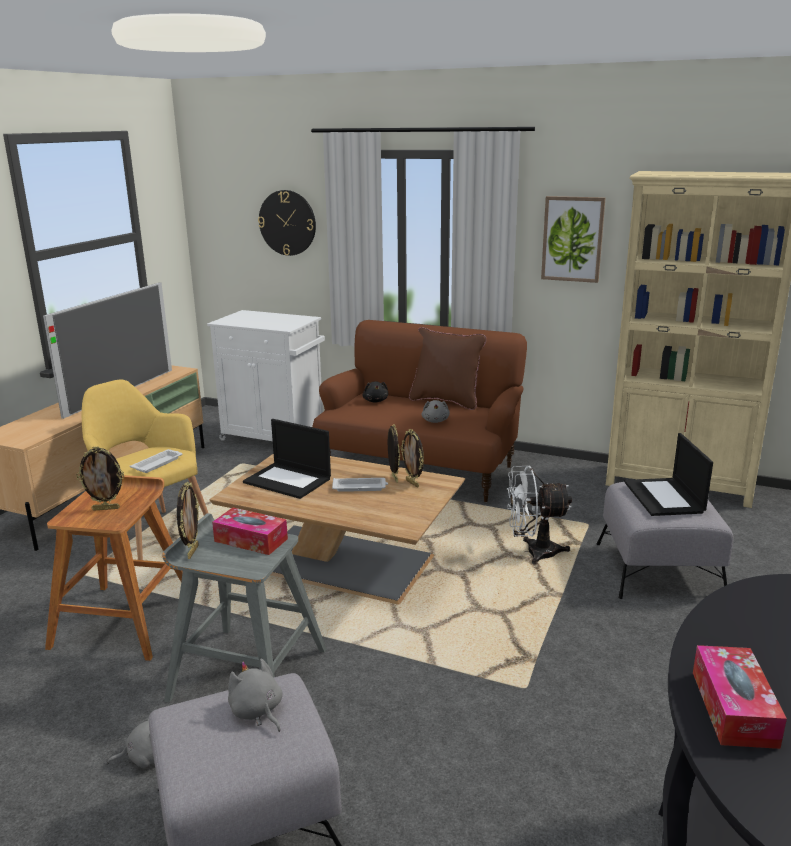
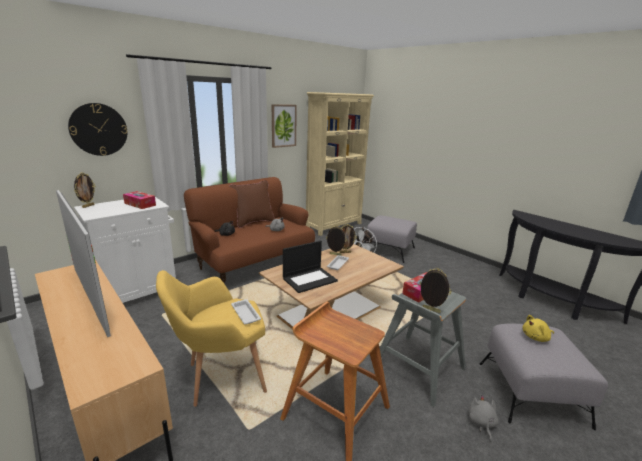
camera: 65 degrees left, 0 degrees up
(106, 508) = (346, 334): picture frame -> picture frame (88, 206)
(257, 711) = (536, 337): grey plush toy -> yellow plush toy
(664, 497) = (392, 220): laptop -> none
(733, 708) = (591, 235): tissue box -> tissue box (140, 204)

